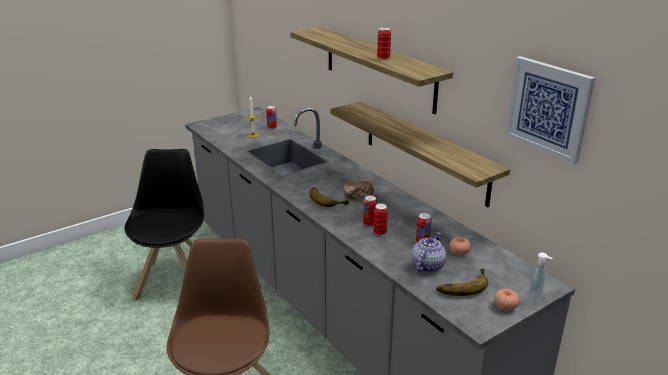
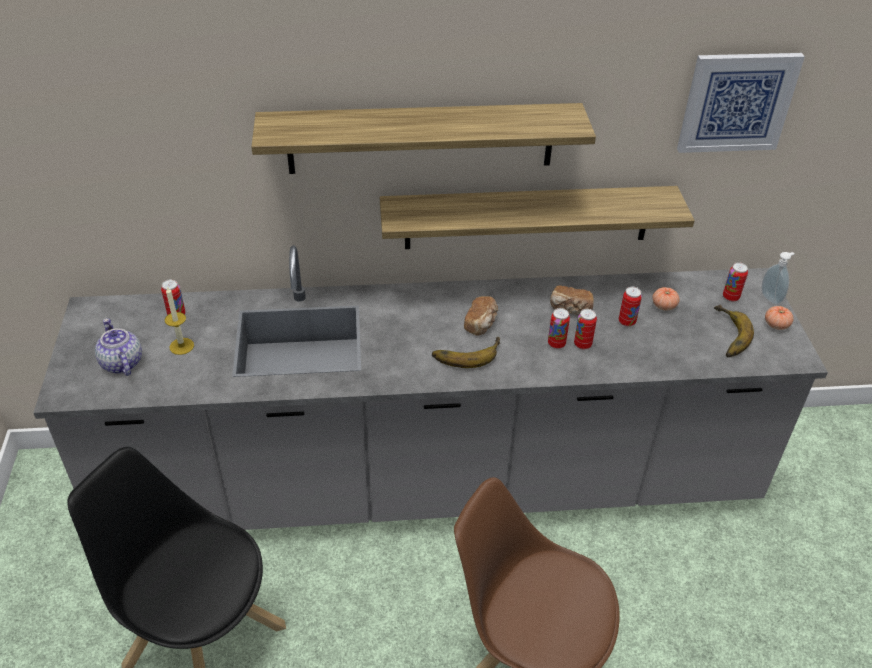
camera: 60 degrees left, 15 degrees up
(383, 58) = (481, 124): can -> can (730, 297)
(408, 220) = (570, 309): none -> bread
(427, 265) = (676, 341): teapot -> teapot (121, 363)

